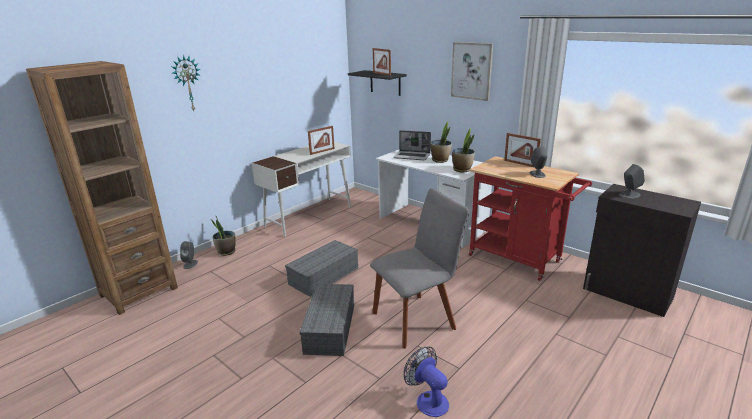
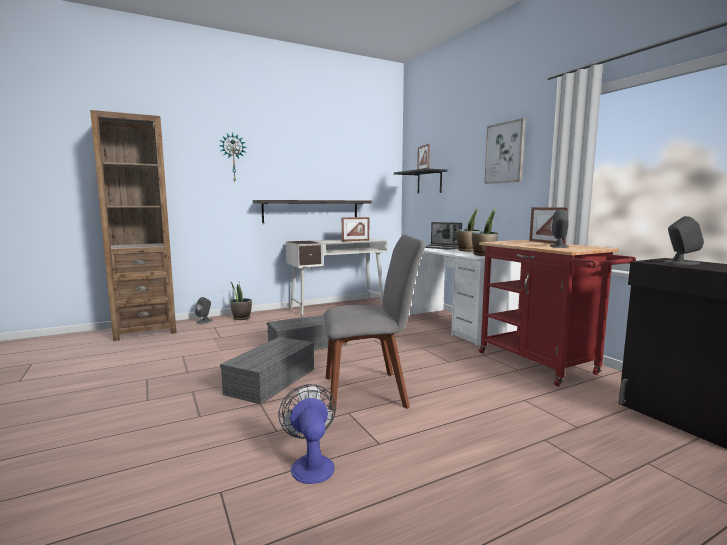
camera: 20 degrees right, 15 degrees down
(271, 124) = (311, 211): none -> shelf

